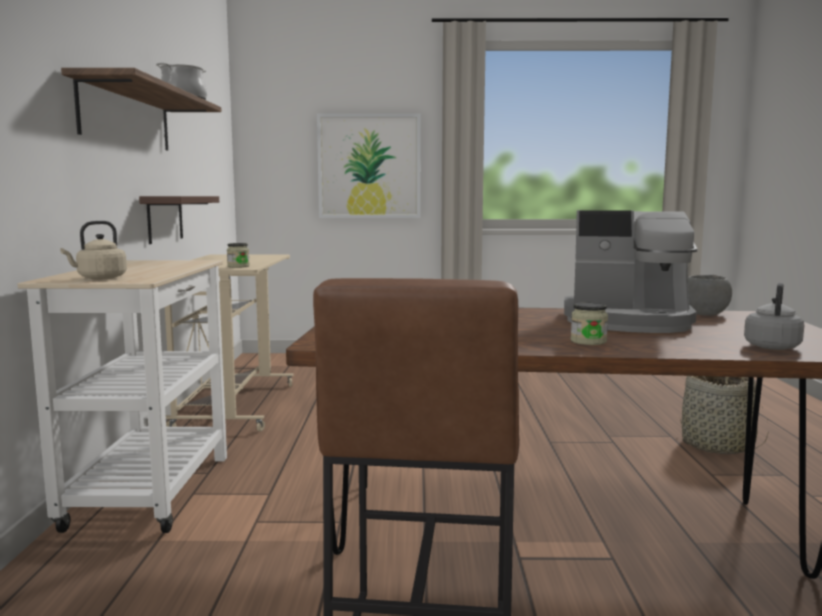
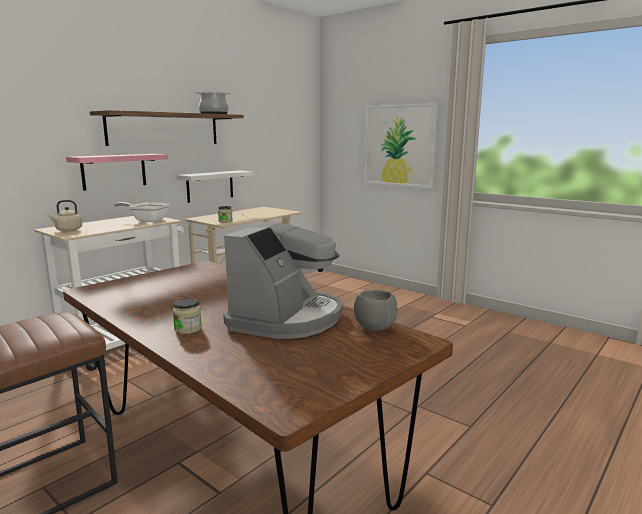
camera: 40 degrees right, 5 degrees up
(86, 181) = (114, 171): none -> pink shelf
(165, 218) = (210, 186): brown shelf -> white shelf
(173, 263) = (147, 220): none -> frying pan
(628, 321) = (287, 318): coffee machine -> coffee machine turned 120 degrees counterclockwise
(717, 445) = (493, 452): basket -> none
(772, 346) = (267, 376): grey kettle -> none

